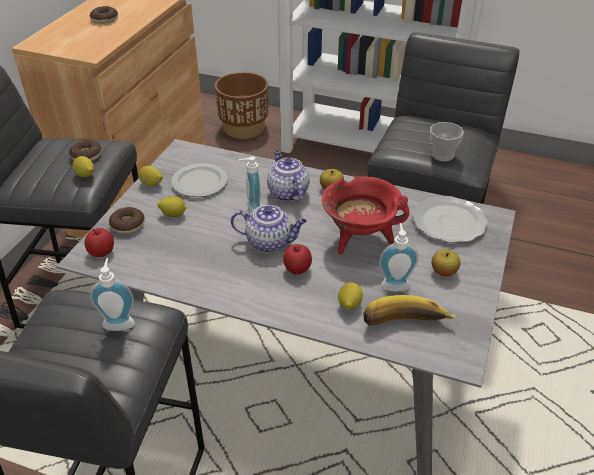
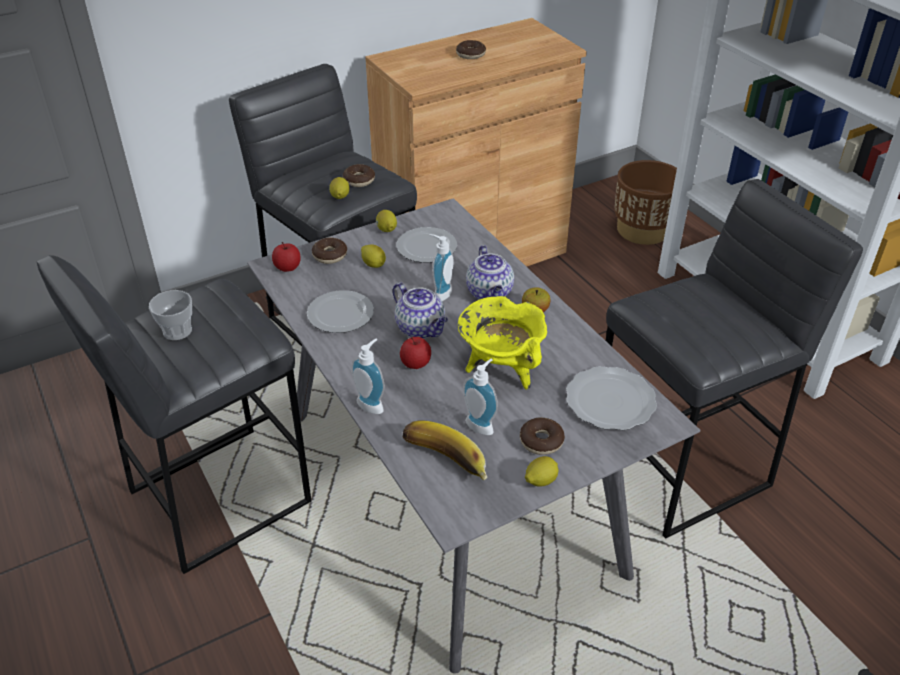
camera: 40 degrees right, 0 degrees up
(119, 322) = (233, 326): soap dispenser -> soap dispenser (372, 404)
(194, 265) = (340, 315): none -> plate
(287, 192) = (490, 294): teapot -> teapot turned 150 degrees clockwise
(349, 305) = (420, 417): lemon -> lemon (540, 481)
(360, 239) = (501, 369): red cooking pot -> yellow cooking pot
(442, 155) = (686, 333): cup -> cup (177, 331)
(443, 272) = (541, 441): apple -> donut

